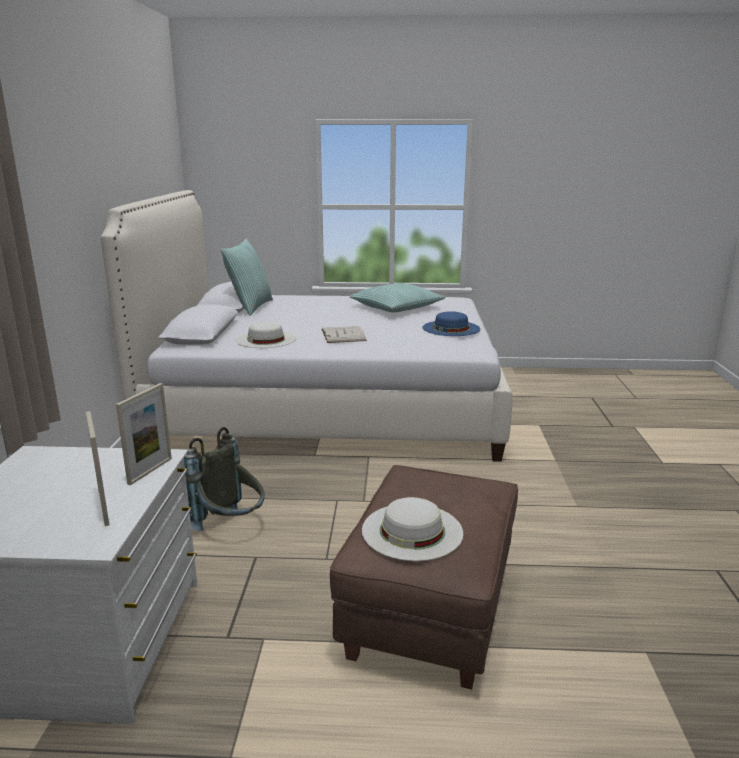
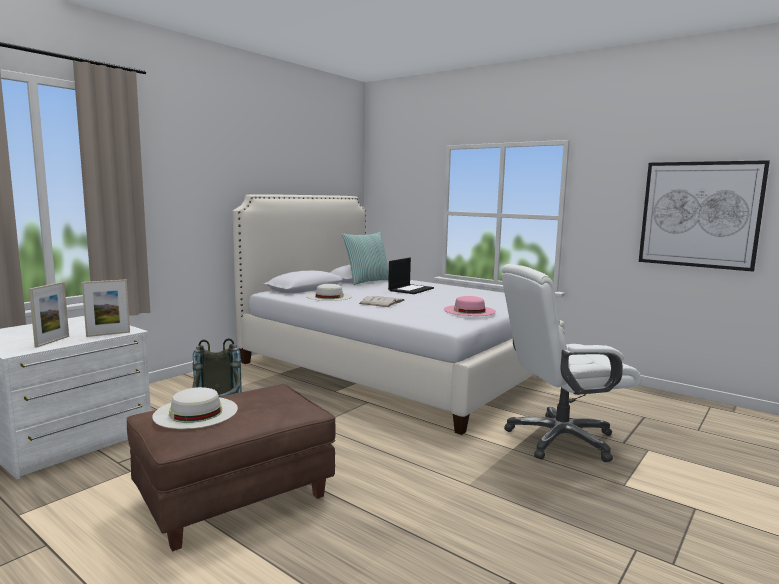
camera: 35 degrees right, 10 degrees down
(326, 310) = (411, 289): none -> laptop
(396, 308) = (467, 295): pillow -> none
(451, 328) = (469, 310): blue hat -> pink hat
(572, 439) = (560, 439): none -> white office chair
(601, 199) = (699, 214): none -> picture

